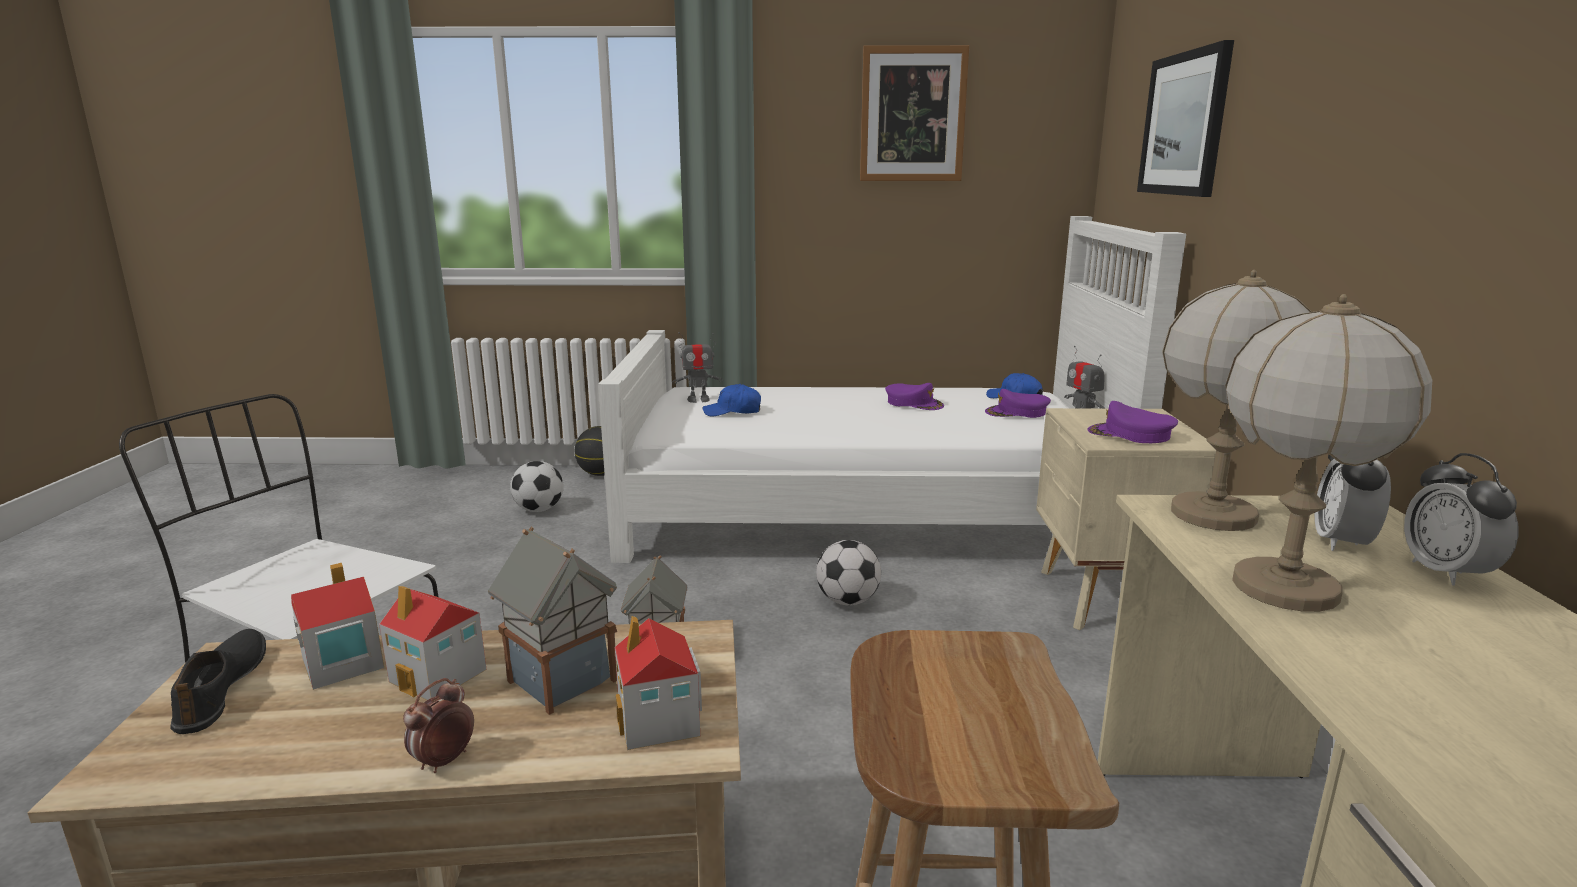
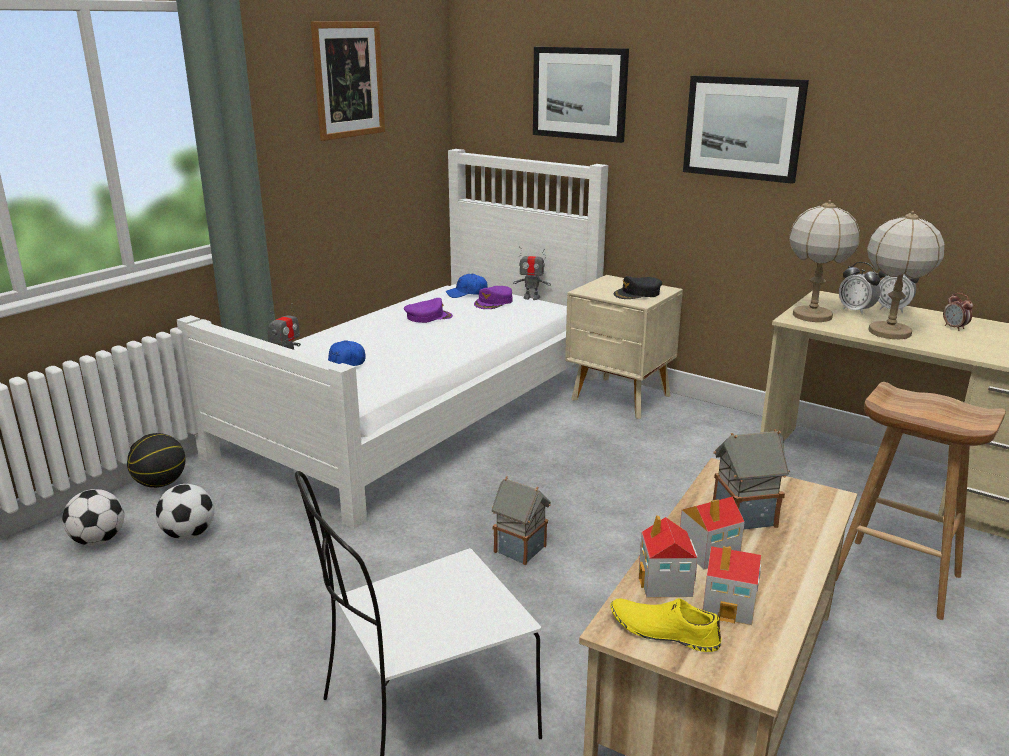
camera: 55 degrees left, 5 degrees up
(223, 688) = (663, 631): black shoe -> yellow shoe
(444, 761) = (806, 563): alarm clock -> alarm clock (954, 328)
(659, 722) = (805, 501): toy house -> toy house (729, 605)
(848, 601) = (533, 464): football -> football (99, 540)
(1130, 434) = (637, 294): purple cap -> black cap
(1336, 158) = (743, 128): none -> picture

